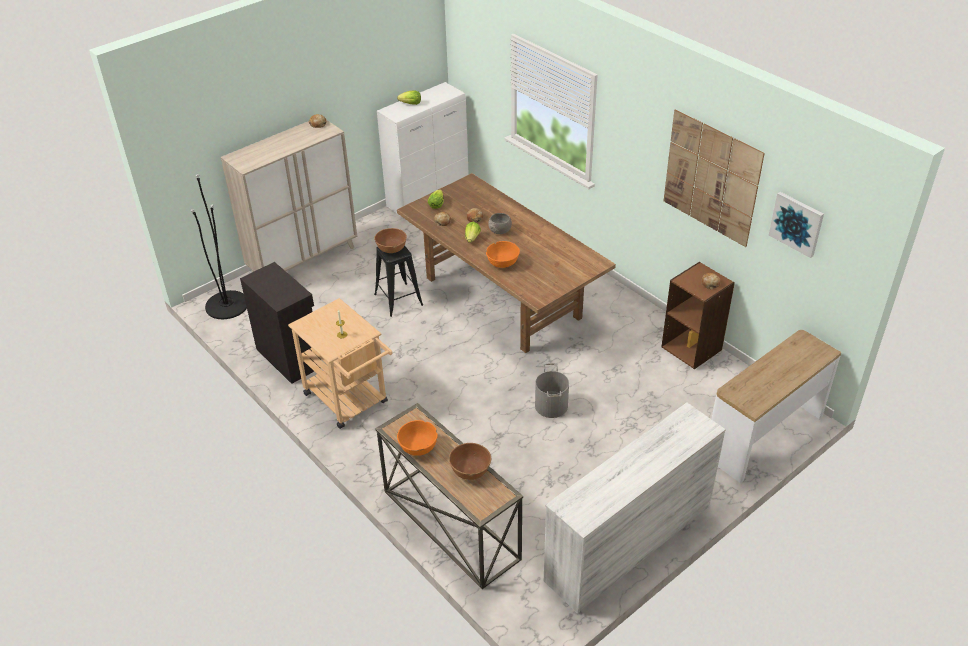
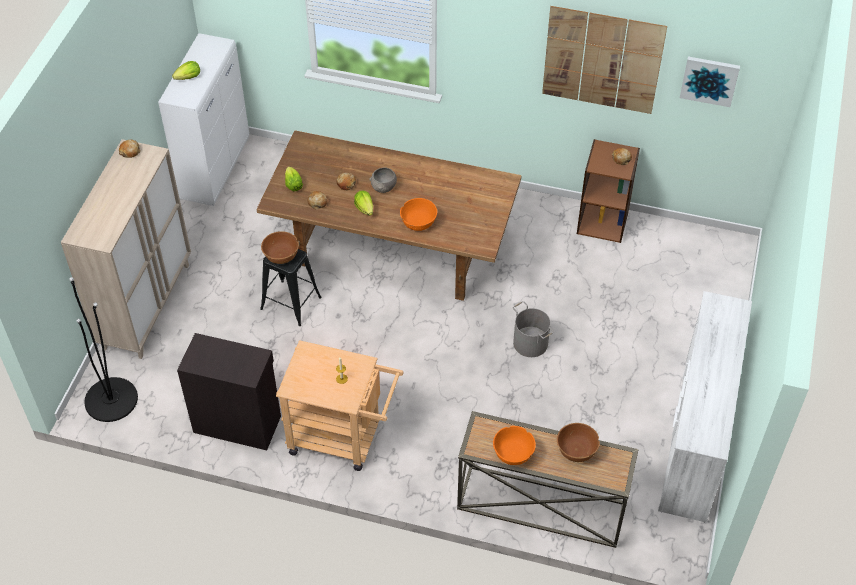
camera: 35 degrees left, 10 degrees up
(763, 436) = (723, 280): console table -> none

